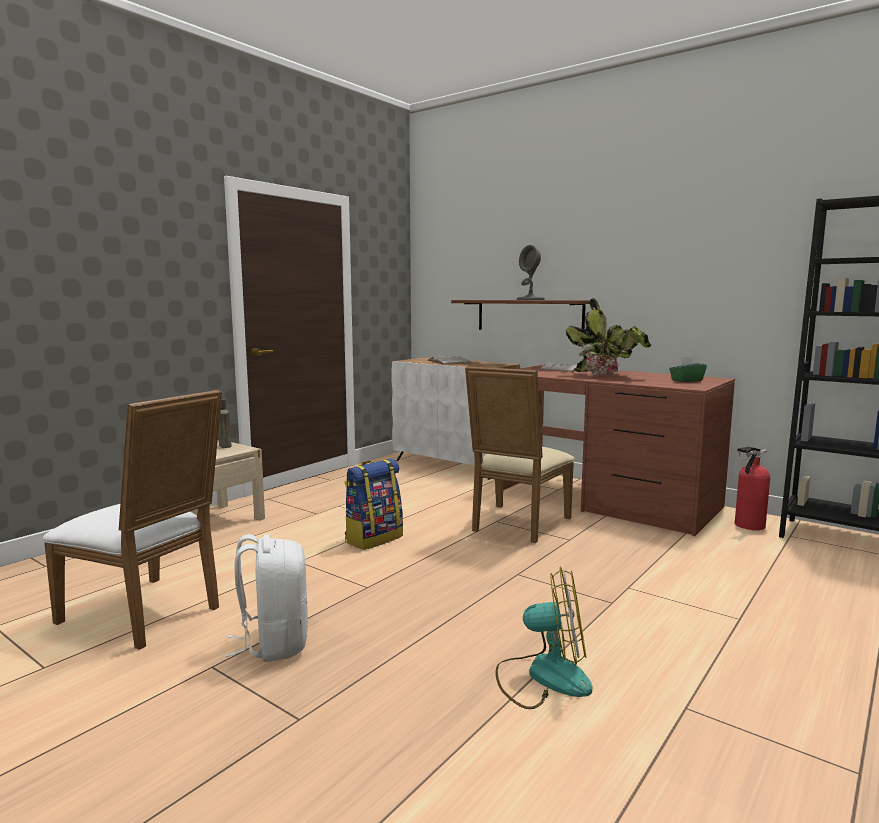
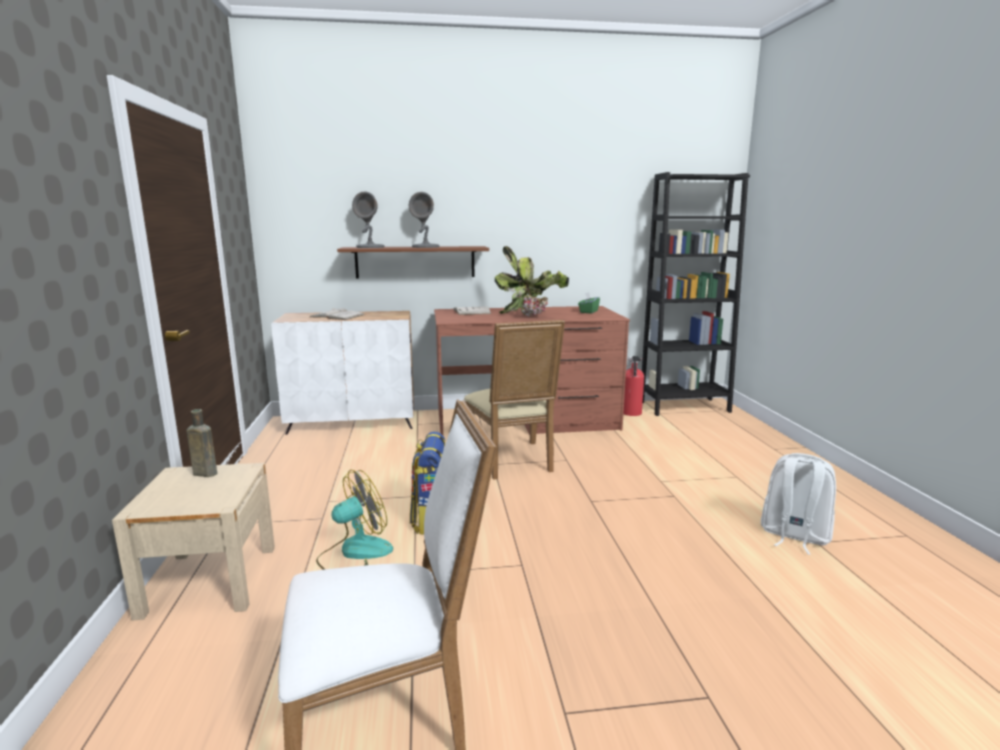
camera: 45 degrees left, 5 degrees up
(274, 643) = (563, 656): white backpack -> white backpack (793, 535)
(484, 299) = (370, 247): none -> grey table lamp
(543, 676) = (743, 565): fan -> fan (354, 553)

